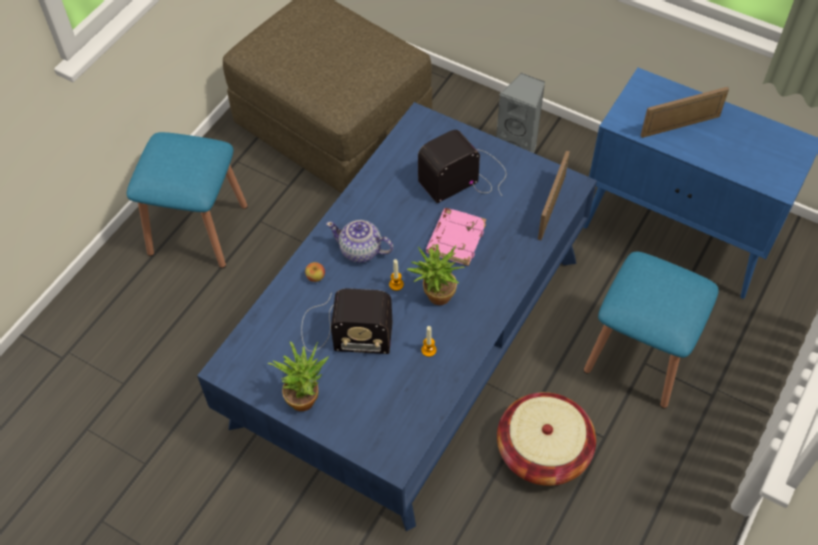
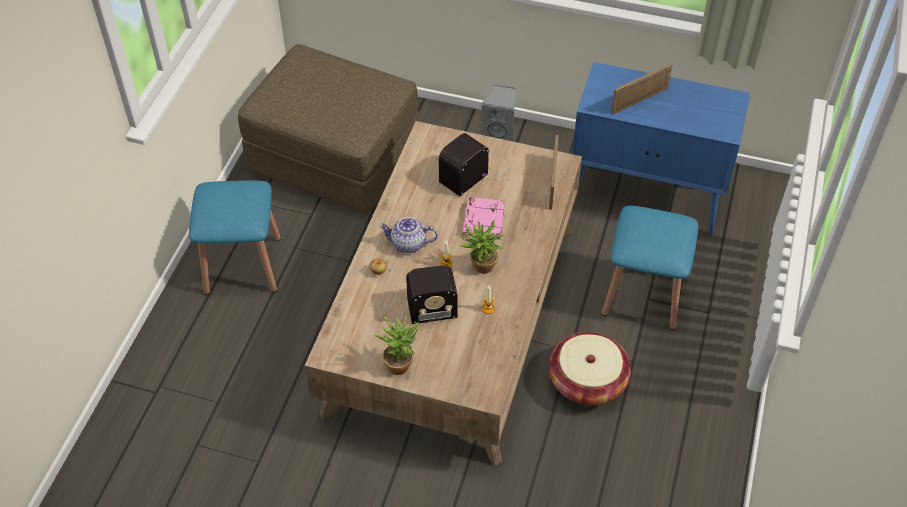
camera: 15 degrees left, 5 degrees down
(409, 339) = (453, 318): blue coffee table -> brown coffee table

